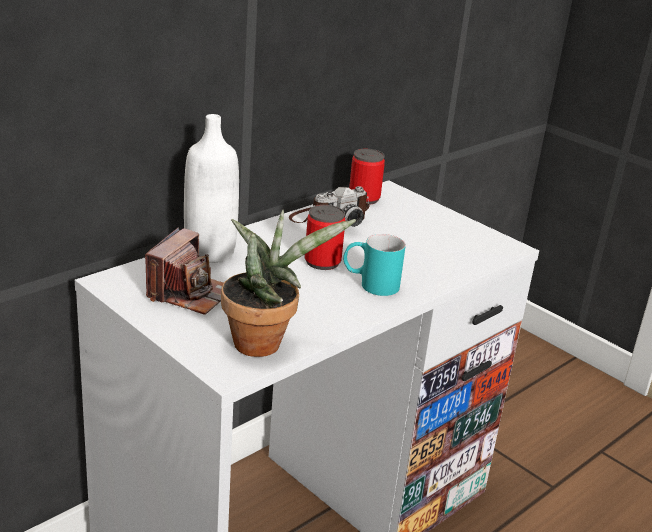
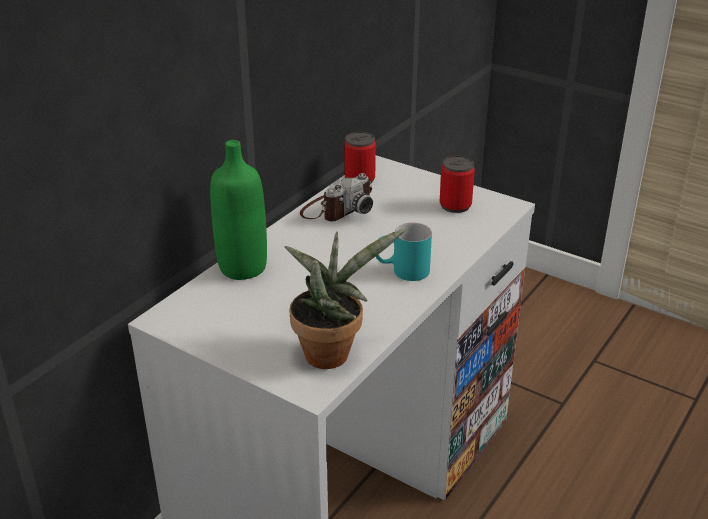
camera: 10 degrees left, 5 degrees up
(190, 293) = (243, 316): camera -> none
(210, 252) = (242, 267): white bottle -> green bottle
(322, 262) = (349, 256): can -> can (455, 205)

